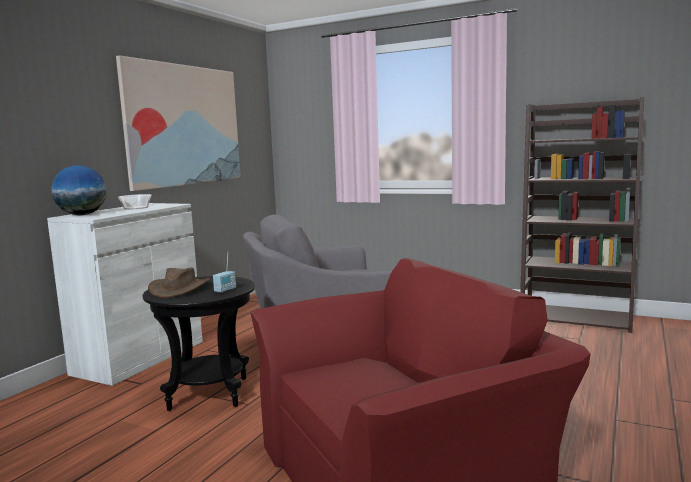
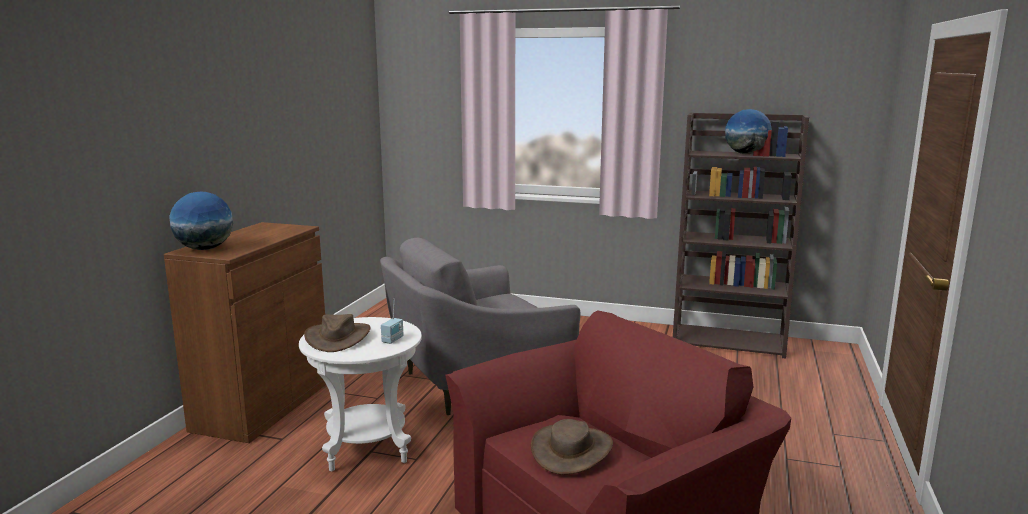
camera: 10 degrees left, 5 degrees up
(135, 208) = (258, 234): bowl -> none
(139, 357) = (263, 405): white cabinet -> brown cabinet
(184, 125) = (294, 123): picture -> none
(208, 394) = (367, 448): black side table -> white side table
(358, 385) = (572, 450): none -> brown hat
(585, 138) = (746, 154): none -> globe

